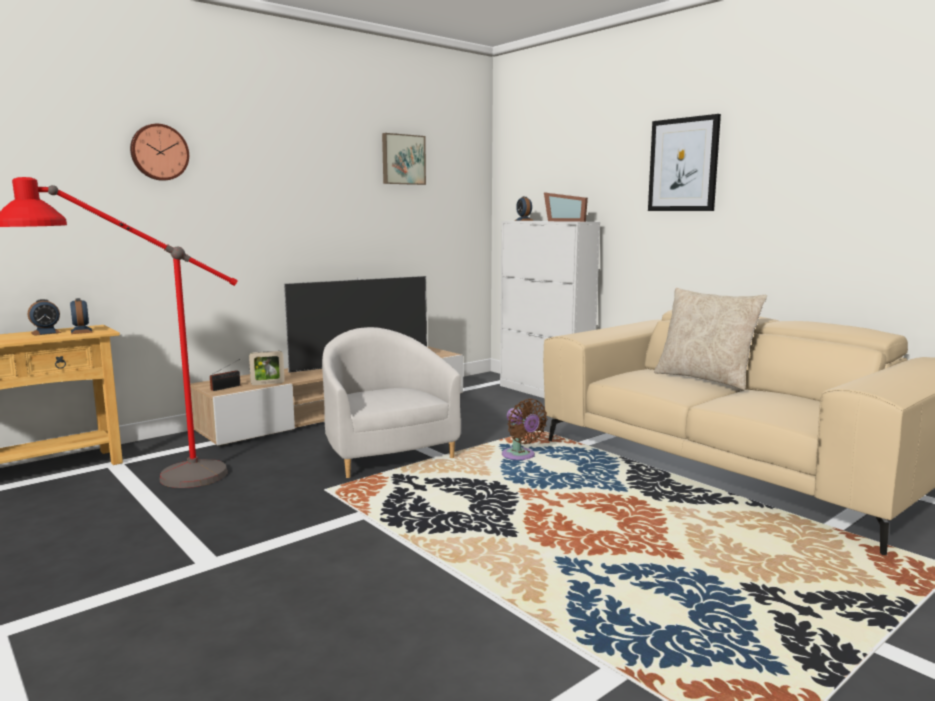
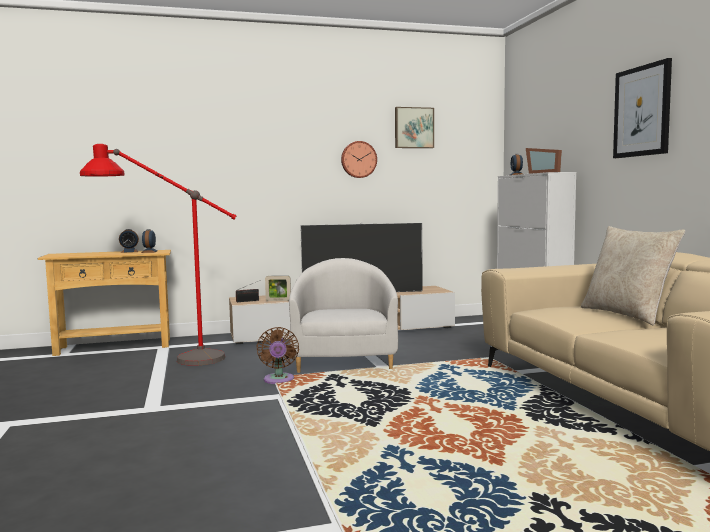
camera: 25 degrees right, 5 degrees down
(159, 152) = (215, 129): wall clock -> wall clock (358, 159)
(520, 456) = (449, 374): brown fan -> brown fan (278, 380)

